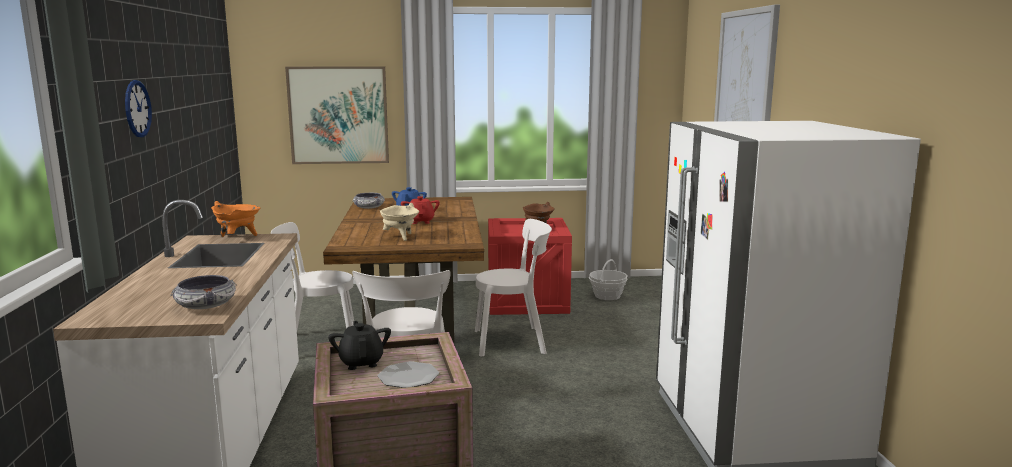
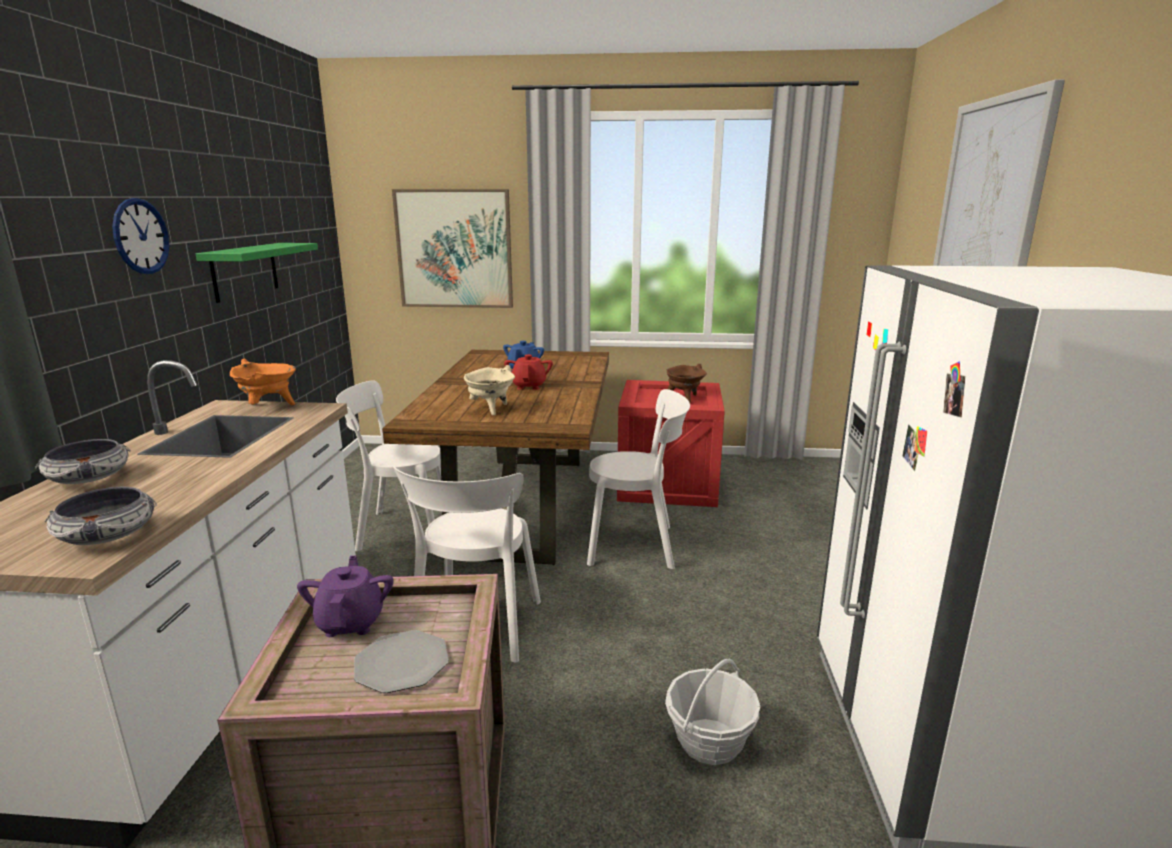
camera: 10 degrees right, 5 degrees up
(186, 135) = (245, 271): none -> green shelf
(361, 362) = (351, 622): black teapot -> purple teapot
(369, 207) = (479, 363): bowl -> bowl (89, 478)
(607, 296) = (770, 484): basket -> basket (709, 741)

